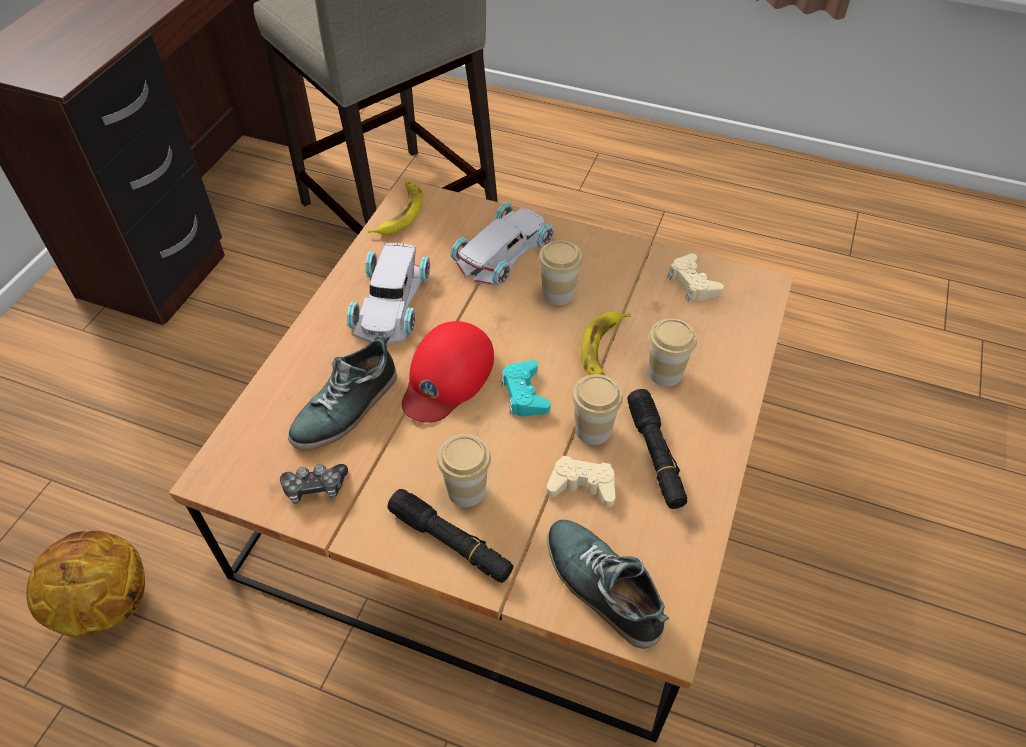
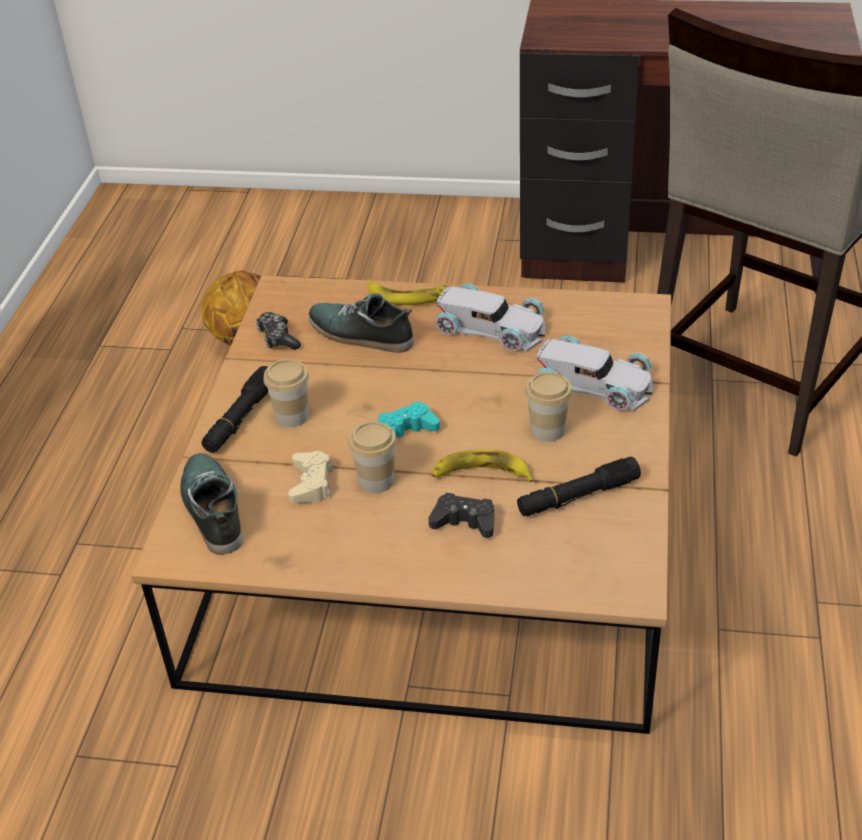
camera: 80 degrees right, 10 degrees down
(389, 301) = (491, 327): white toy car -> white toy car turned 150 degrees counterclockwise
(400, 213) = (615, 306): banana -> banana (408, 296)
(447, 376) = (412, 380): red cap -> none
(601, 586) = (211, 509): shoe -> shoe turned 60 degrees counterclockwise
(655, 455) = (357, 526): black flashlight -> black flashlight (578, 496)
(665, 373) = (464, 521): cup -> black game controller
(692, 283) = (609, 529): beige game controller -> none

